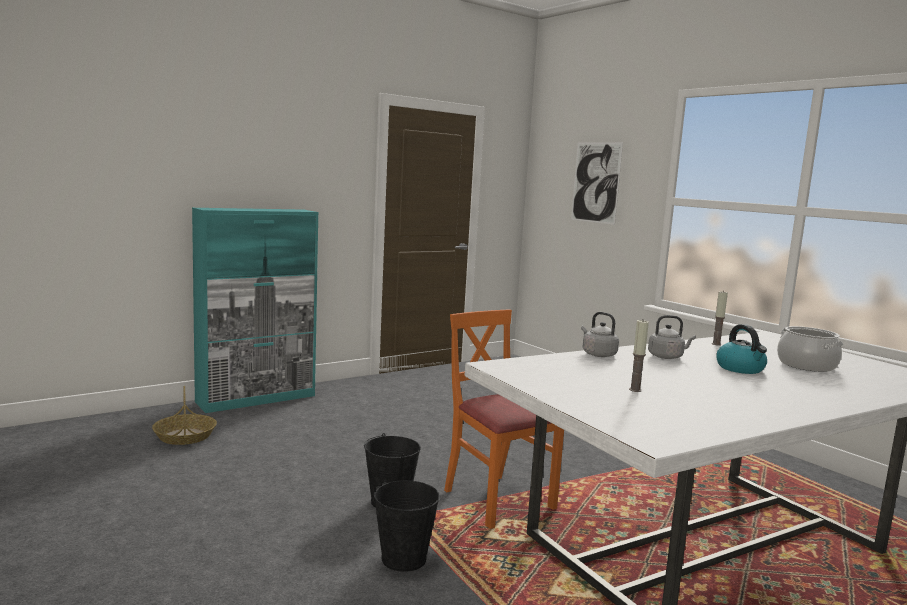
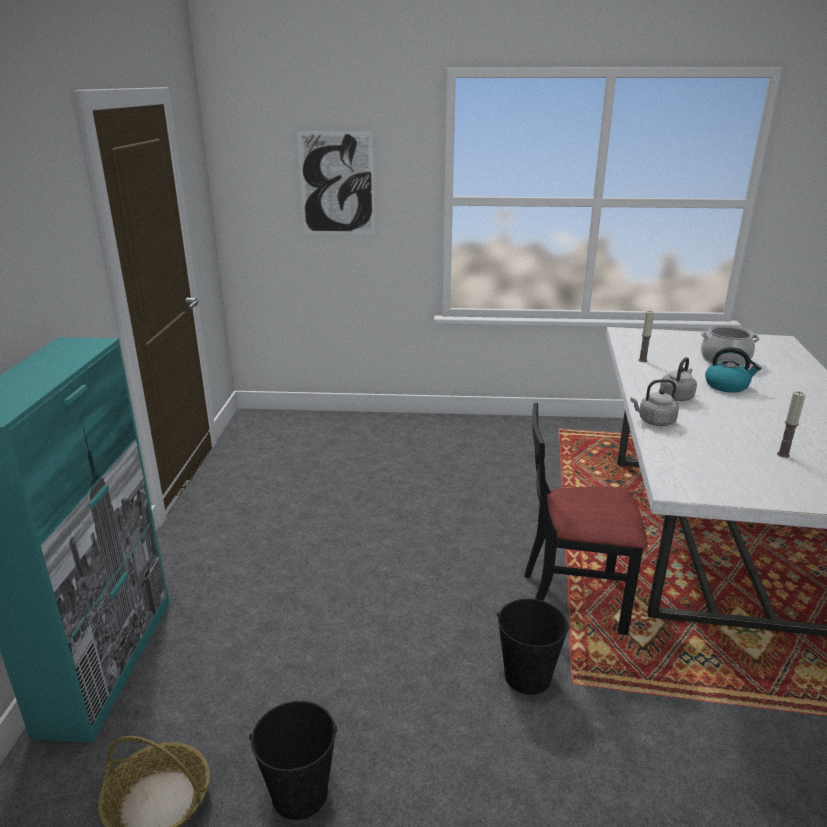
camera: 50 degrees left, 15 degrees up
(404, 558) = (655, 724): black bucket -> black bucket (299, 793)
(497, 500) = (573, 600): orange chair -> black chair

